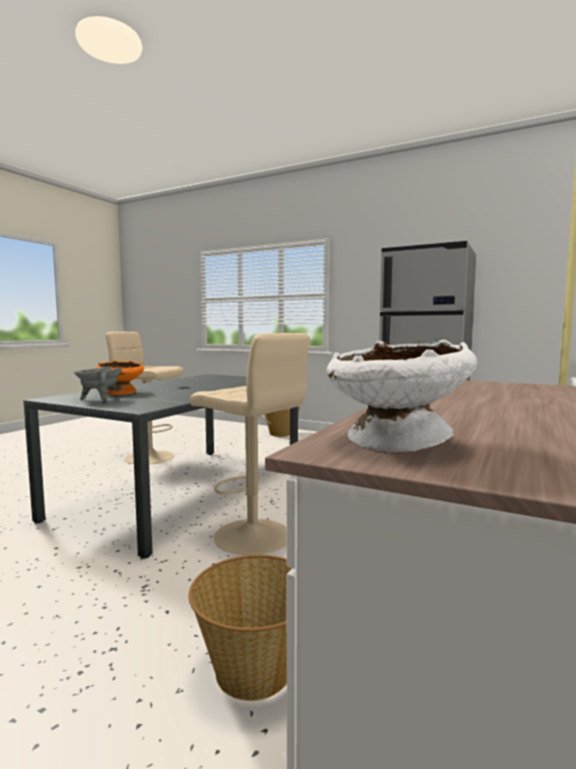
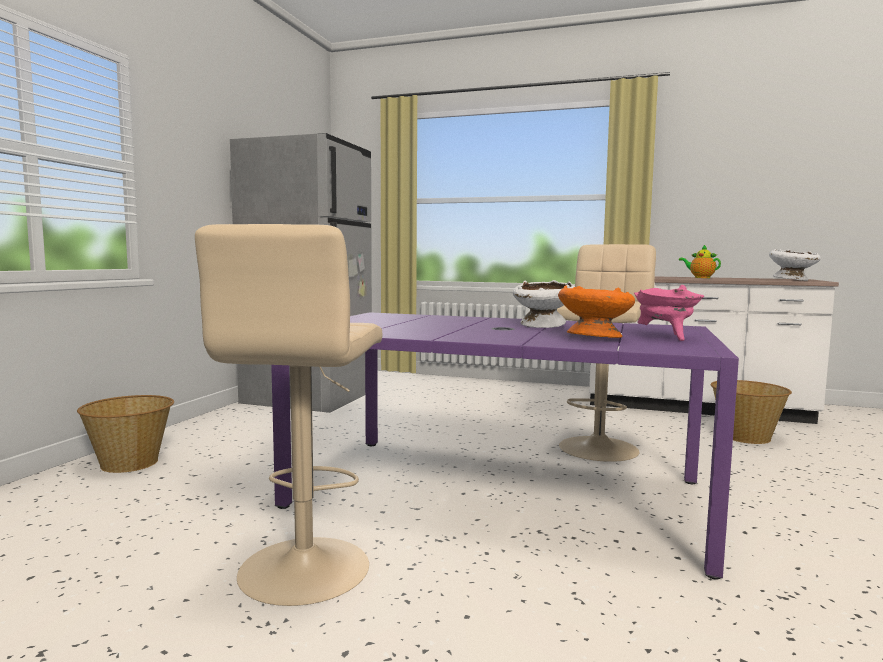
camera: 100 degrees left, 0 degrees up
(99, 400) = (666, 337): grey cooking pot -> pink cooking pot
(186, 490) = (499, 494): grey dining table -> purple dining table
(187, 391) = (543, 326): none -> white bowl
(501, 407) = (700, 277): none -> teapot

